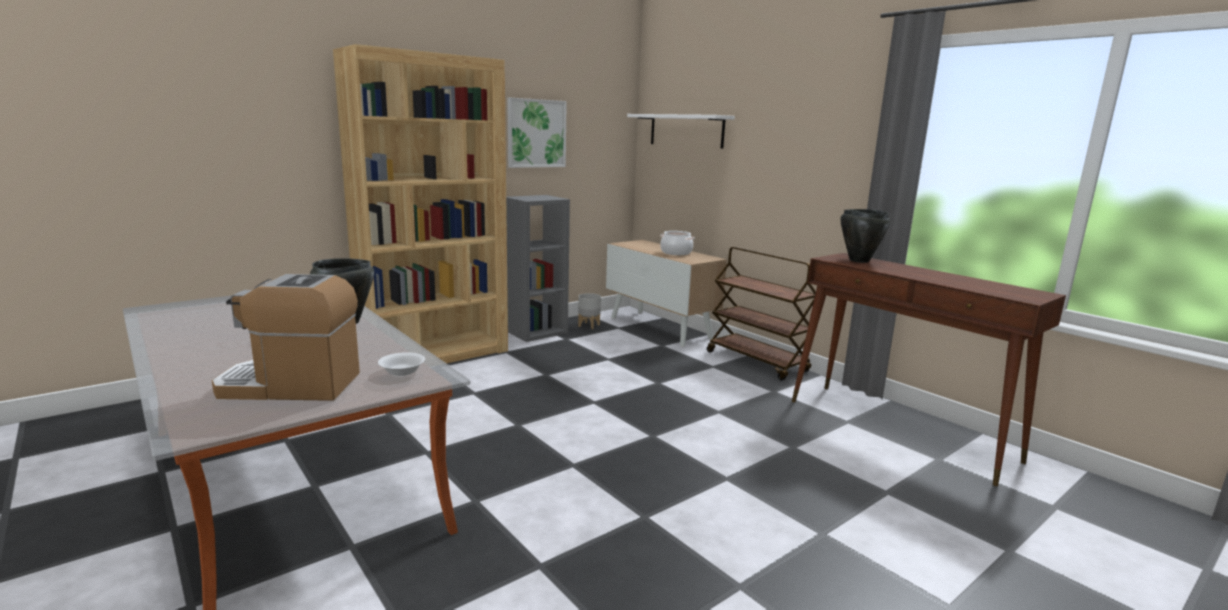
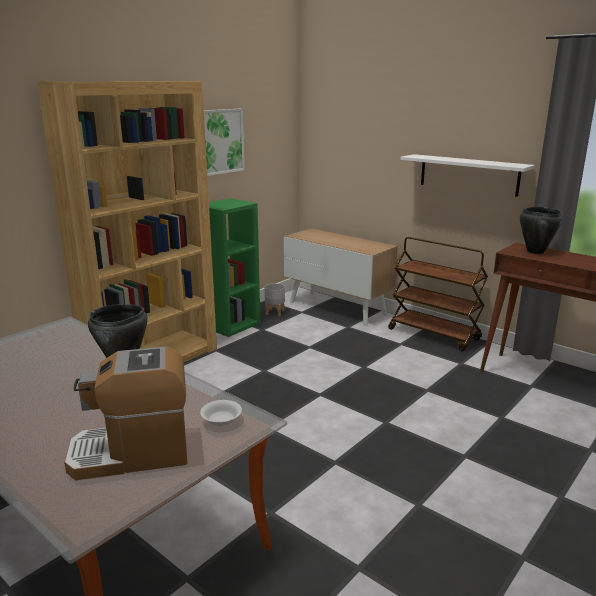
camera: 10 degrees left, 5 degrees up
(536, 331) = (231, 324): grey bookcase -> green bookcase
(676, 253) = (350, 242): cooking pot -> none
(686, 130) = (351, 130): white shelf -> white shelf (468, 174)

